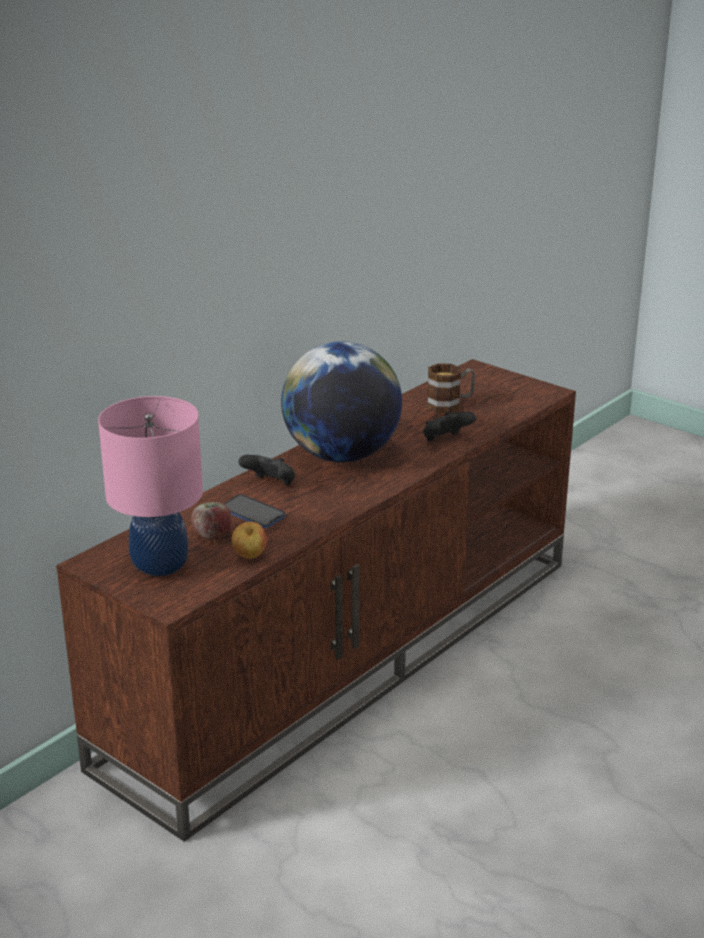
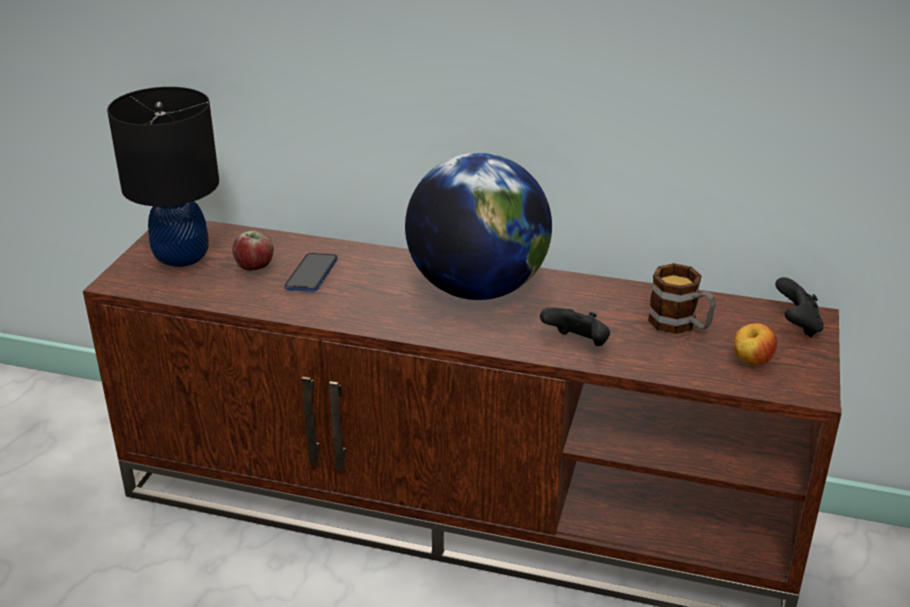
camera: 65 degrees right, 5 degrees up
(157, 566) = (182, 257): pink table lamp -> black table lamp
(249, 556) = (224, 296): apple -> apple (751, 362)
(270, 485) = (378, 267): black game controller -> black game controller (796, 326)

